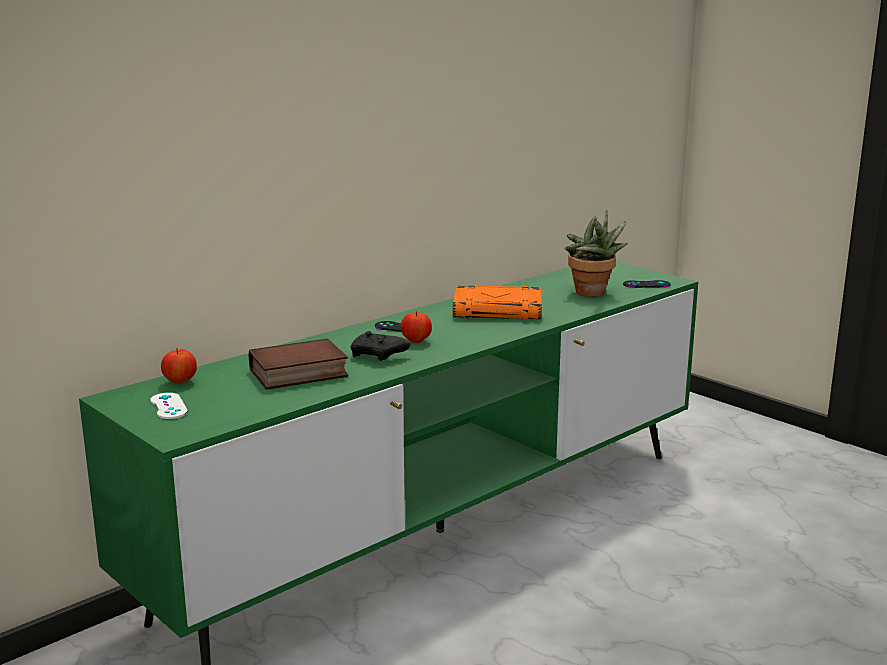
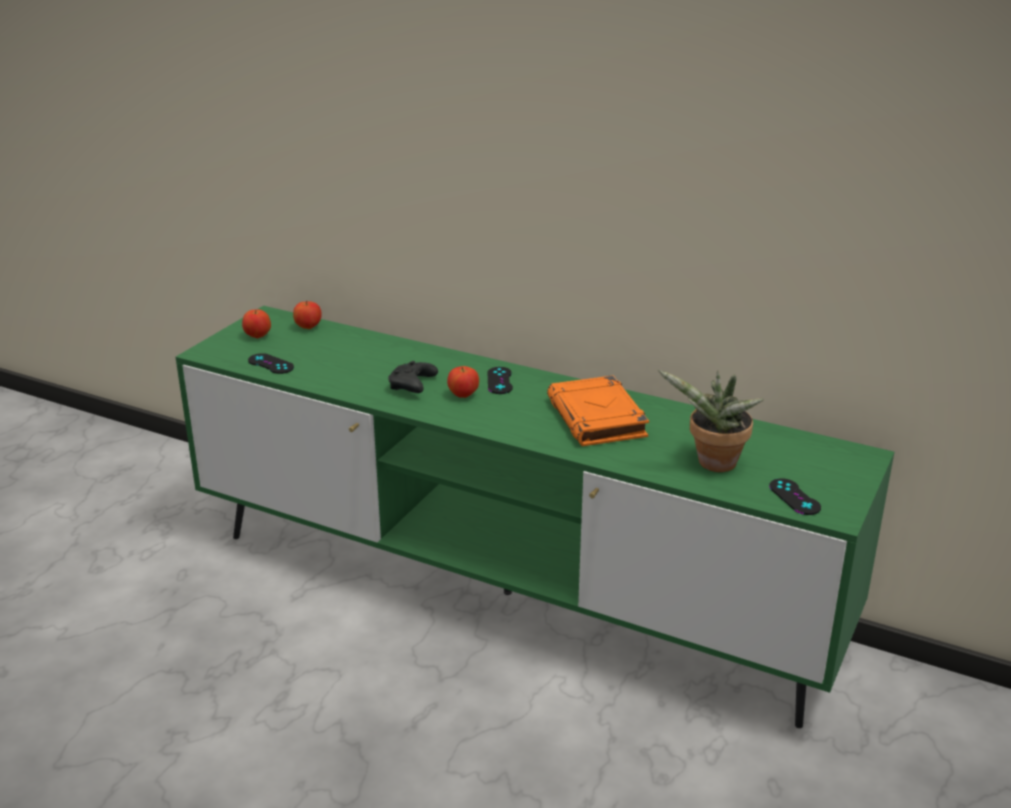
camera: 70 degrees right, 10 degrees up
(168, 406) = (257, 336): white game controller -> apple
(254, 406) = (270, 364): none -> black game controller
(298, 374) = (347, 364): book -> none

